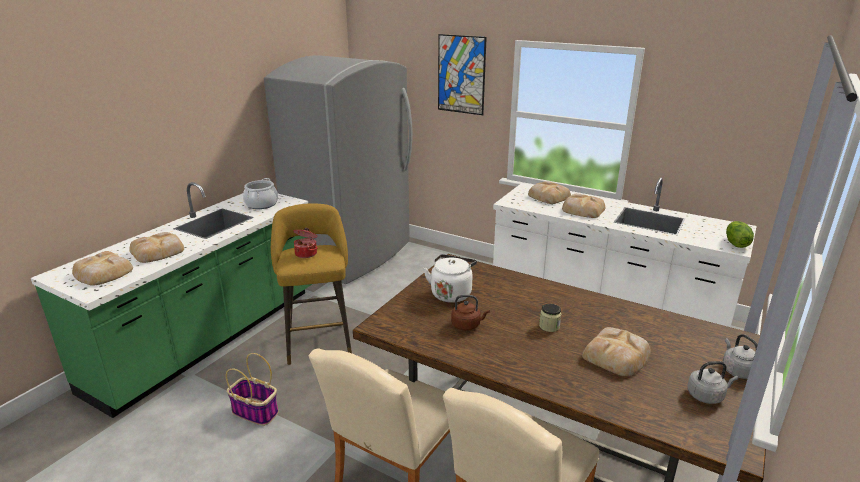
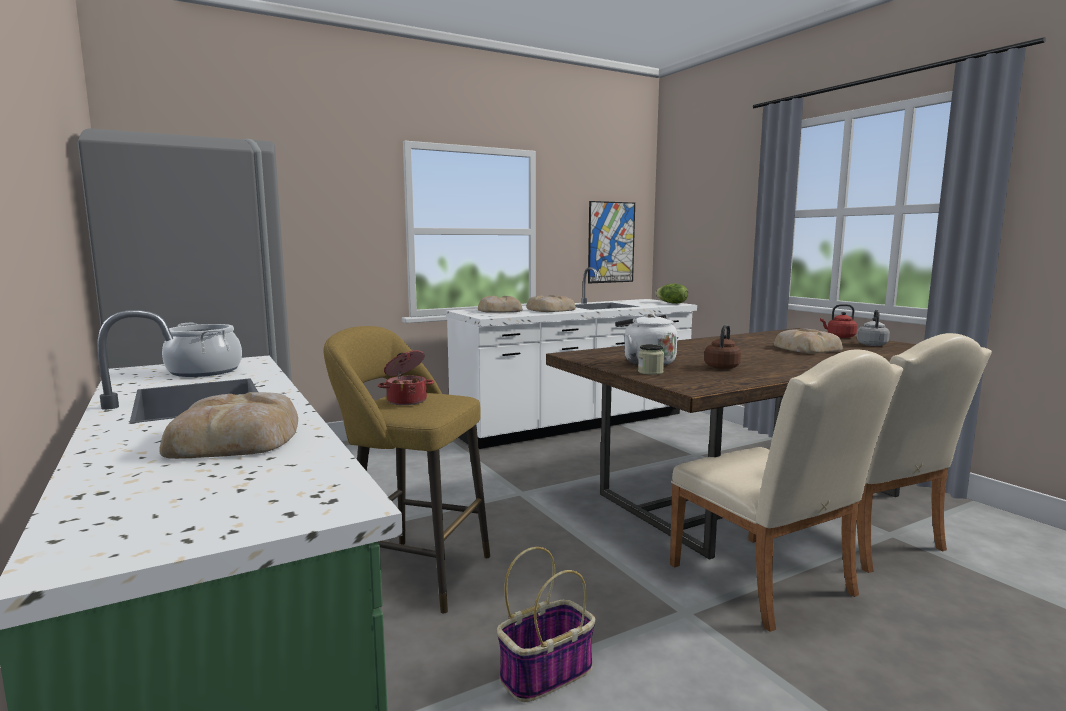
camera: 60 degrees left, 15 degrees down
(103, 273) = (235, 491): bread -> none
(461, 74) = (331, 186): picture -> picture (611, 242)
(549, 326) = (745, 352): jar -> jar (650, 372)
(737, 370) = (839, 337): grey kettle -> red kettle

